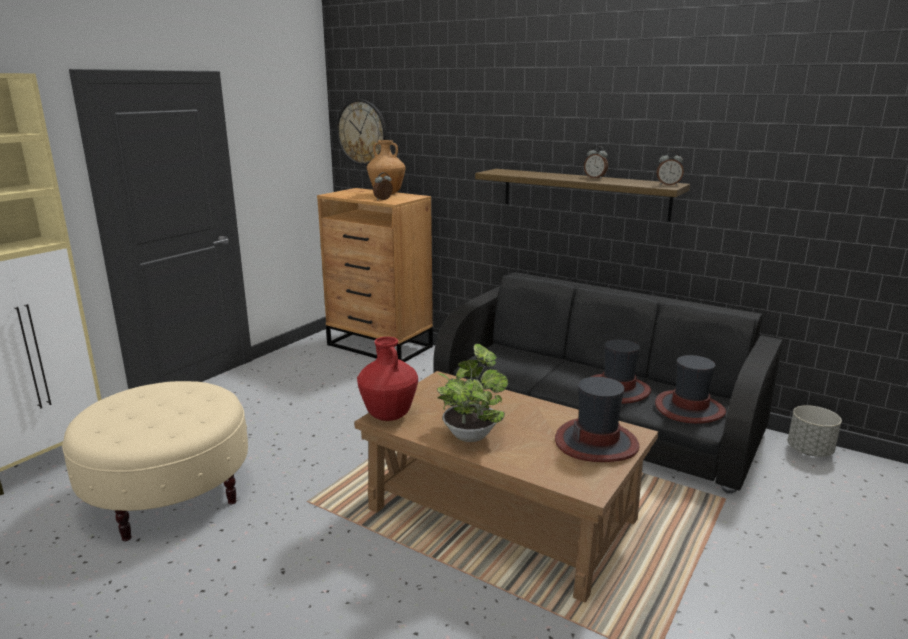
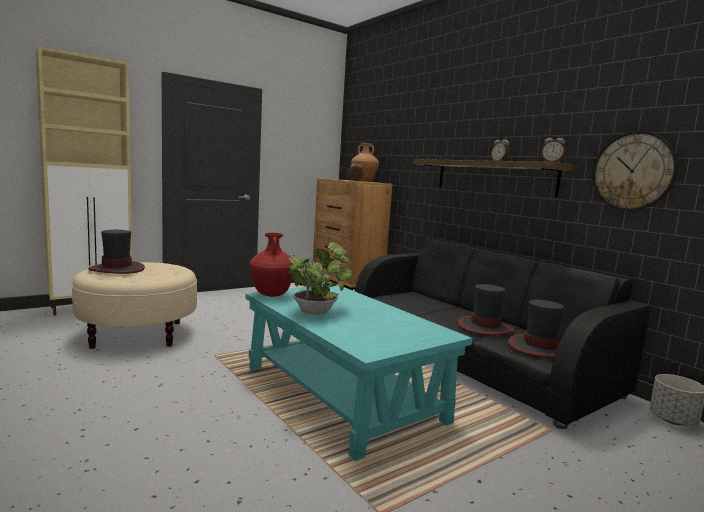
camera: 20 degrees right, 10 degrees down
(362, 132) = (357, 141): wall clock -> wall clock (633, 171)
(502, 515) = (342, 394): brown coffee table -> turquoise coffee table
(596, 442) = (409, 333): hat -> hat (117, 269)

